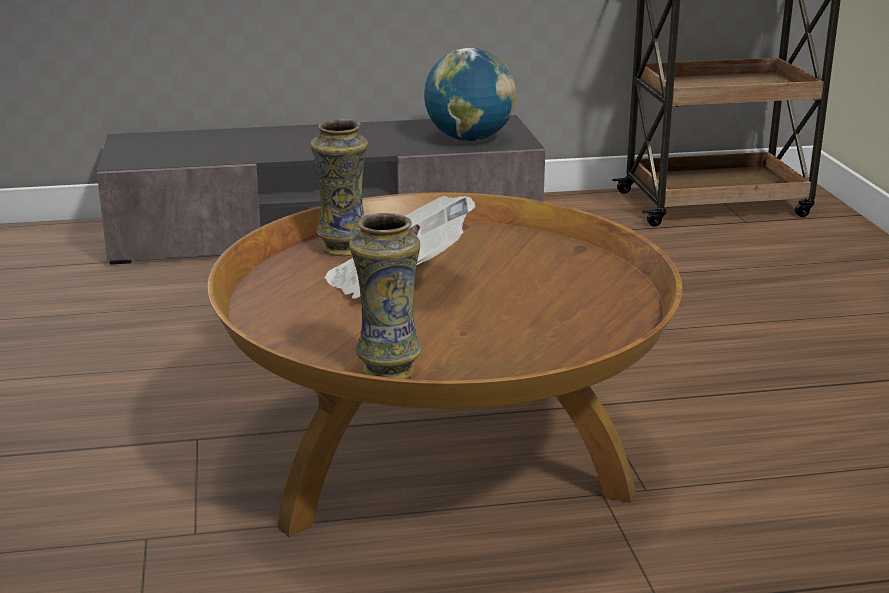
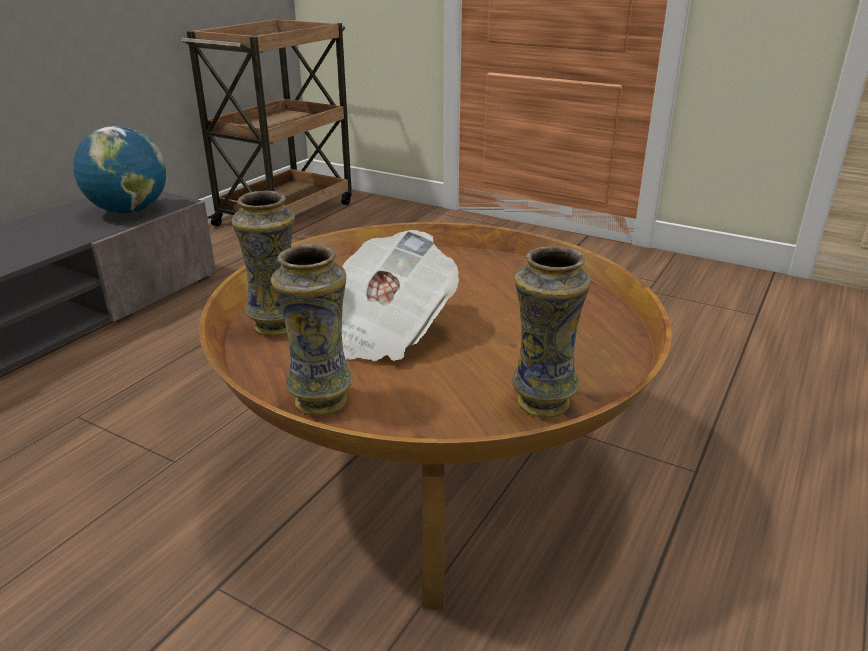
camera: 50 degrees left, 5 degrees up
(270, 300) = (320, 400): none -> vase

